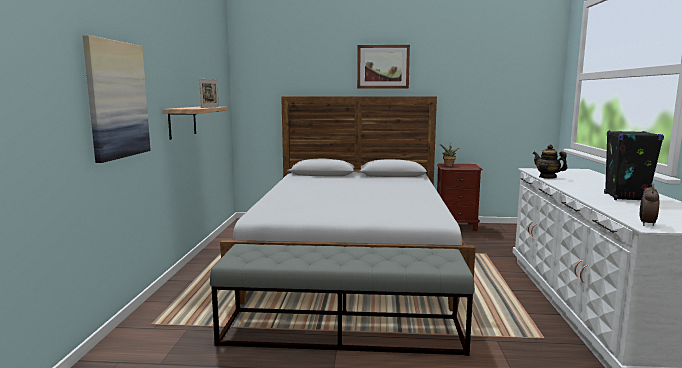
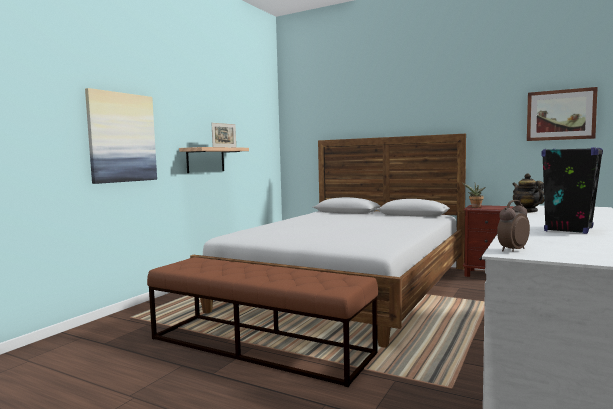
camera: 25 degrees right, 5 degrees down
(343, 331) = (259, 346): grey bench -> brown bench
(383, 67) = (410, 107): picture -> picture (560, 115)

